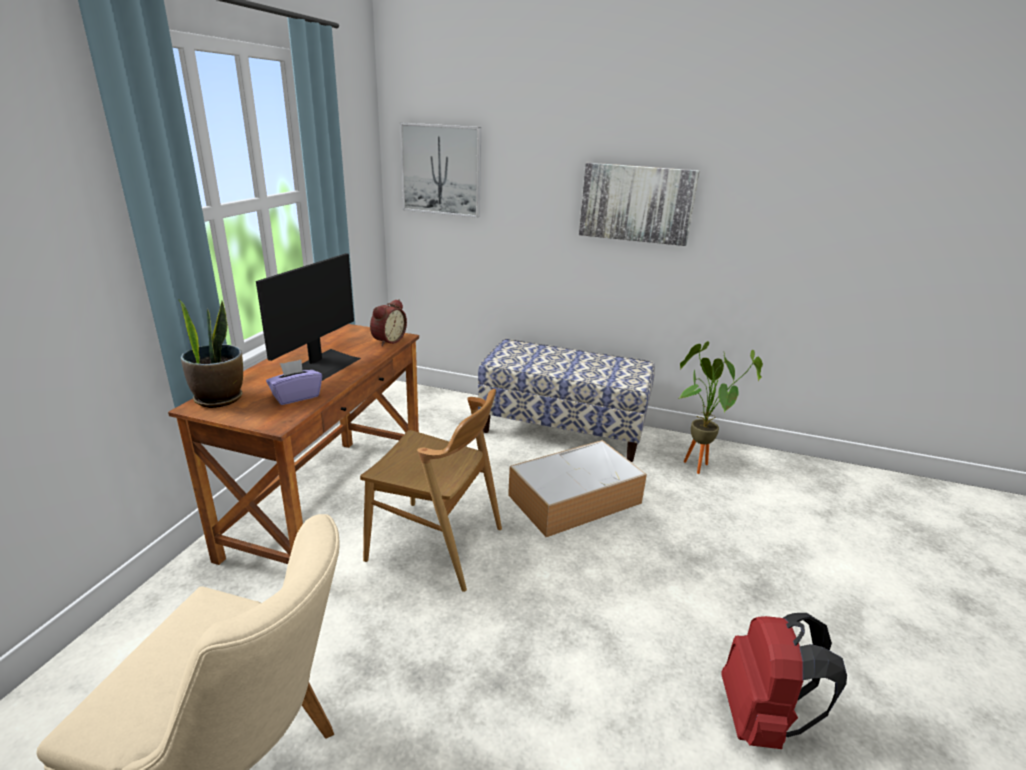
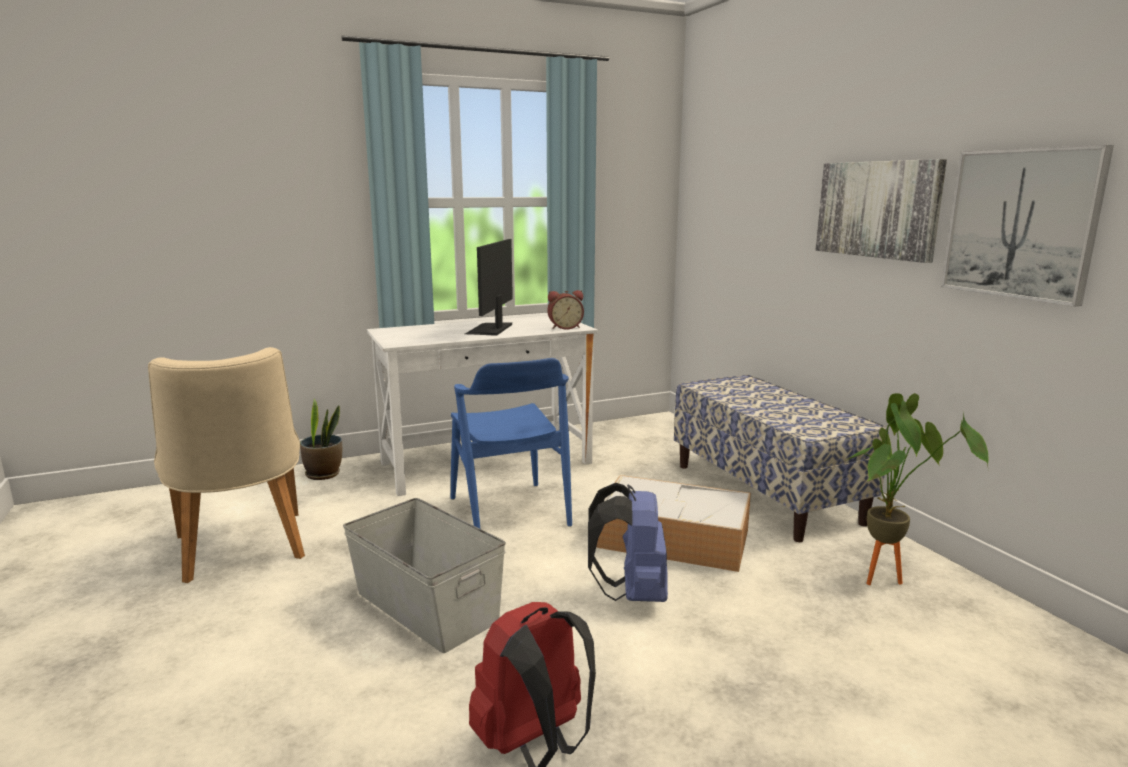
camera: 50 degrees right, 10 degrees down
(219, 398) = (399, 329): potted plant -> potted plant (324, 474)
(296, 396) = (435, 337): purple tissue box -> none
(324, 365) = (490, 329): monitor -> monitor turned 120 degrees clockwise
(329, 503) = (486, 463): brown desk -> white desk
(436, 544) = (509, 512): brown chair -> blue chair
(441, 170) = (716, 186): picture -> picture (1021, 224)
(531, 680) = (427, 606): none -> grey storage box
(623, 561) = (632, 593): none -> blue backpack

